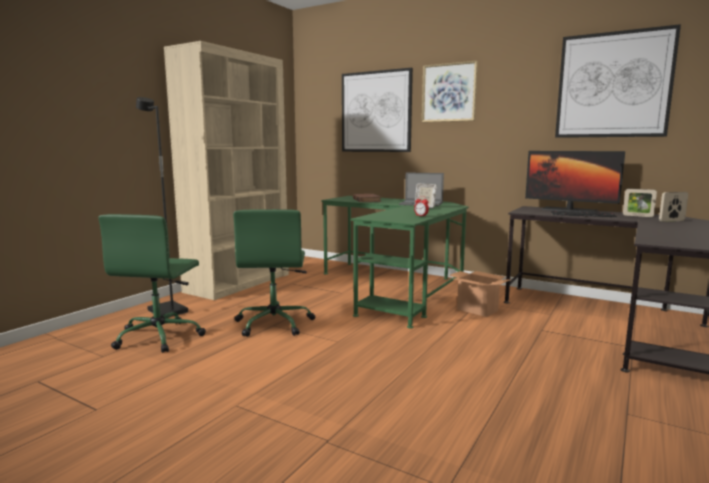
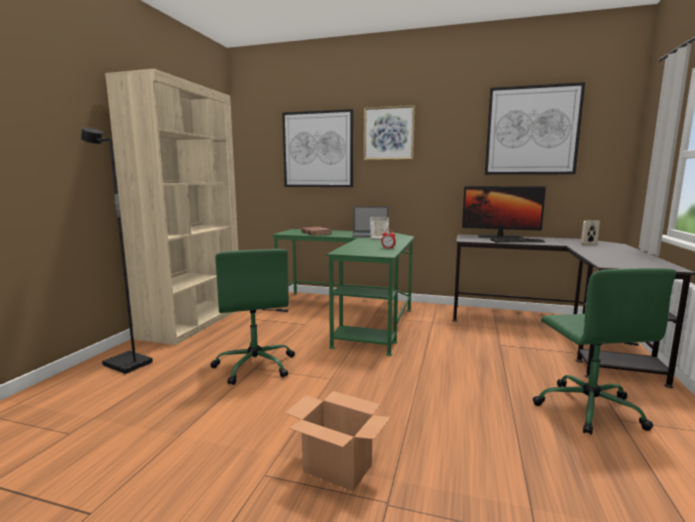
camera: 15 degrees left, 0 degrees up
(160, 337) = (132, 397): green office chair -> green office chair (588, 408)
(476, 310) = (435, 330): cardboard box -> cardboard box (336, 468)
(638, 216) = (558, 240): picture frame -> none

